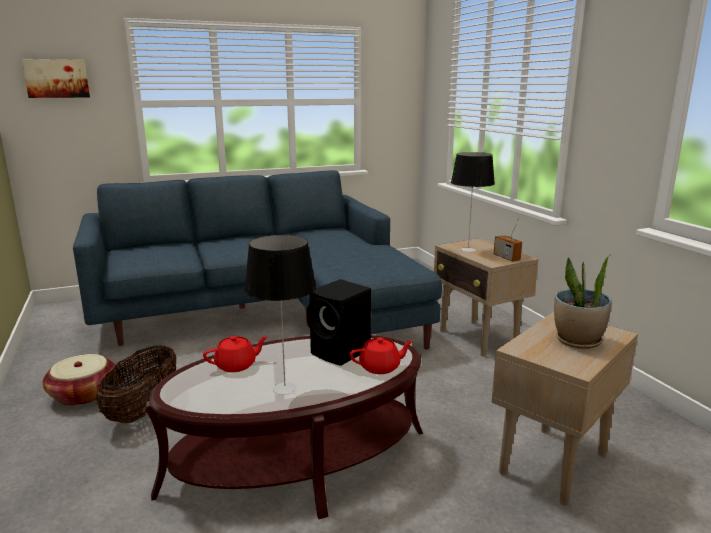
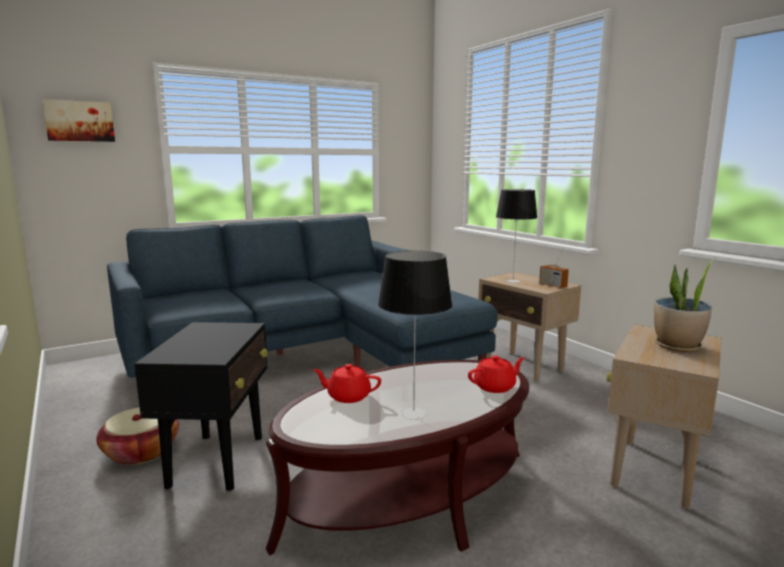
camera: 10 degrees left, 5 degrees down
(143, 409) = (218, 461): basket -> black side table
(236, 365) = (348, 396): red teapot -> red teapot turned 135 degrees counterclockwise
(341, 352) = (447, 377): black speaker -> none

